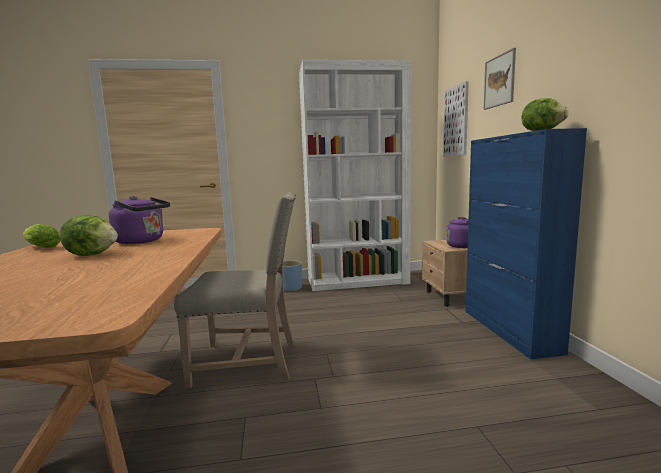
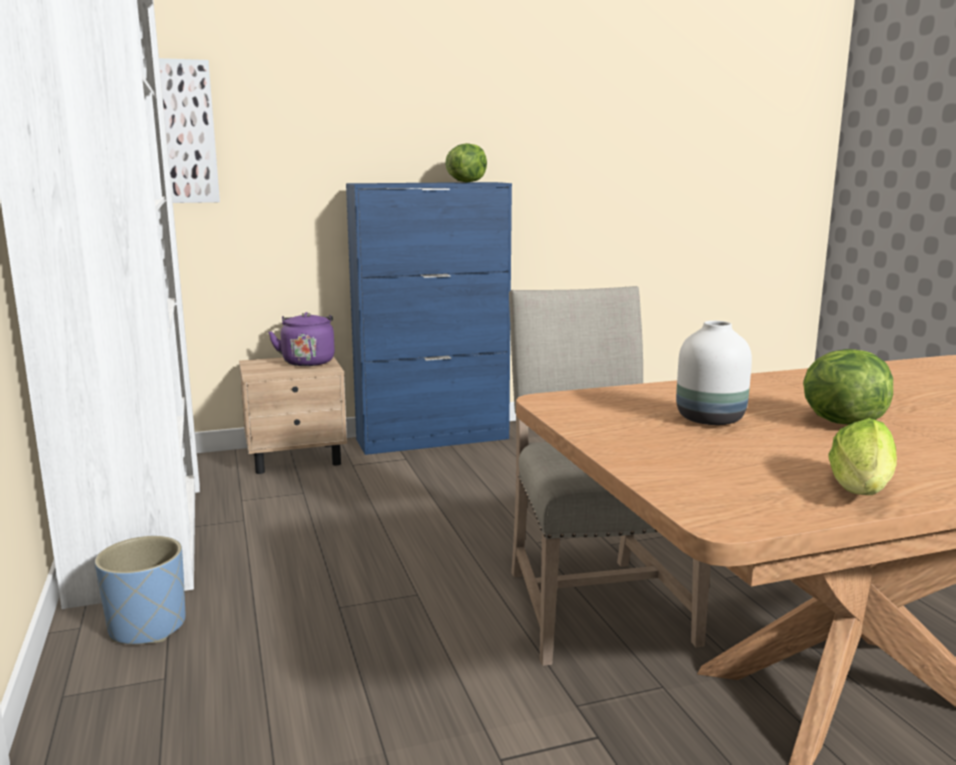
camera: 100 degrees left, 5 degrees up
(142, 241) = (711, 419): purple kettle -> white vase
(499, 80) = (313, 87): picture -> none

